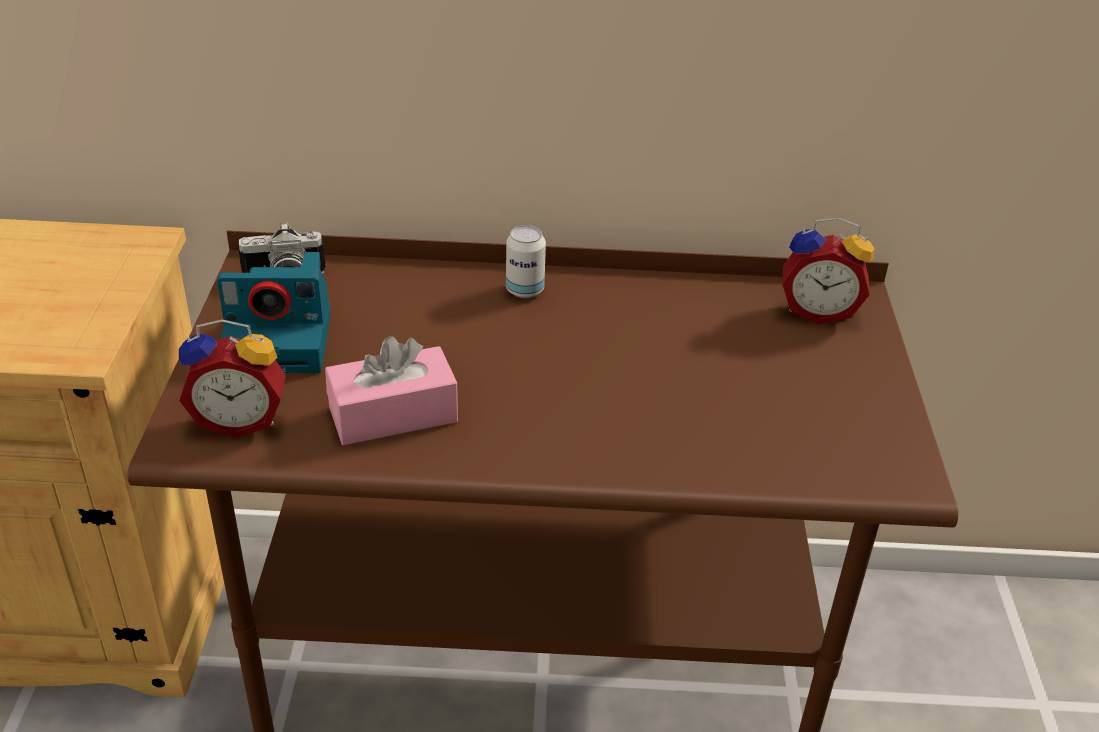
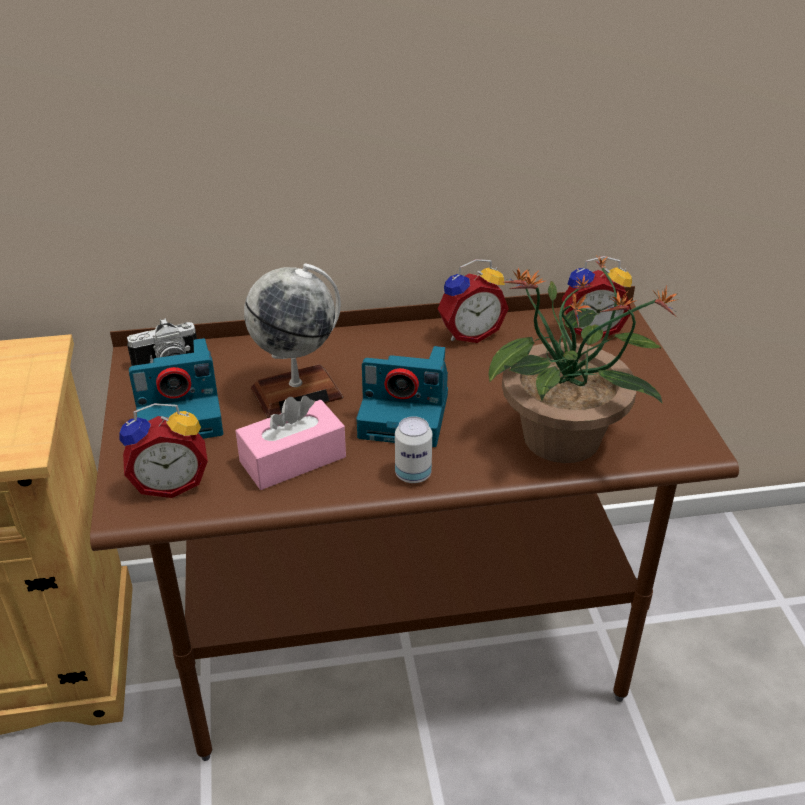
camera: 10 degrees left, 0 degrees up
(425, 335) = (297, 392): none -> globe
(524, 290) = (364, 346): can -> can (413, 474)
(548, 382) = (406, 415): none -> camera
(660, 293) = (469, 333): none -> alarm clock
(736, 443) = (563, 440): none -> potted plant

